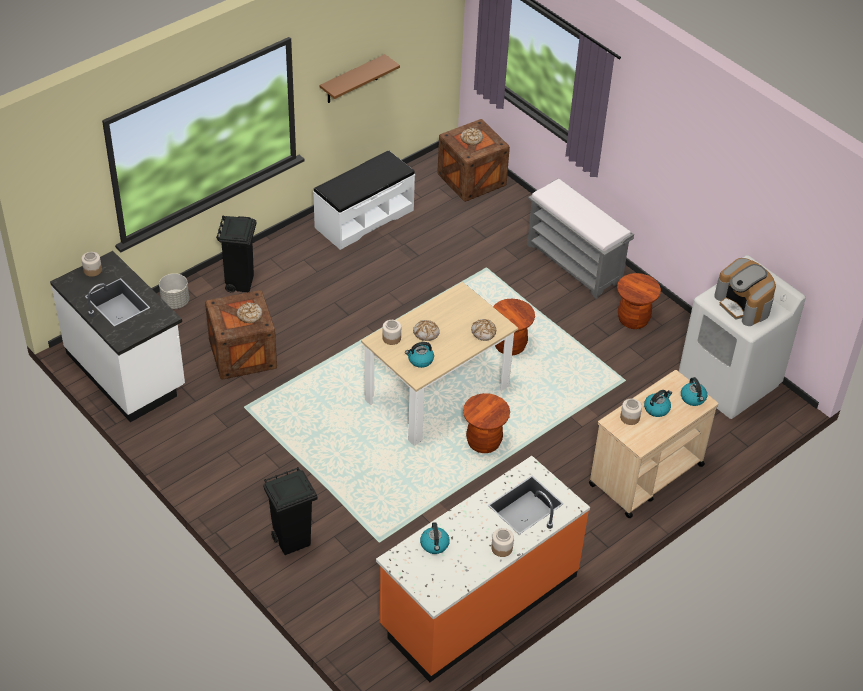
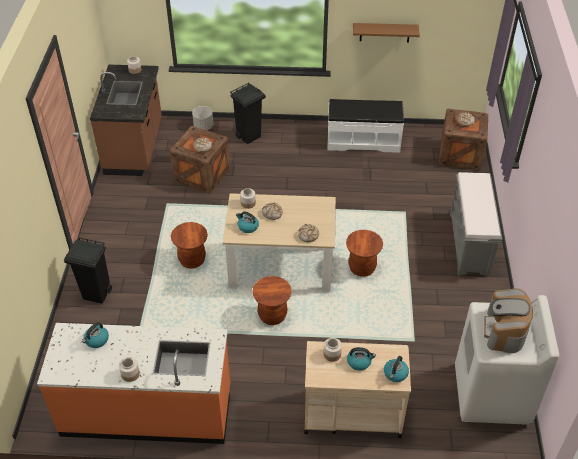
camera: 45 degrees right, 0 degrees up
(127, 371) = (135, 147): white counter -> brown counter
(633, 319) = (468, 305): brown stool -> brown stool (192, 260)

